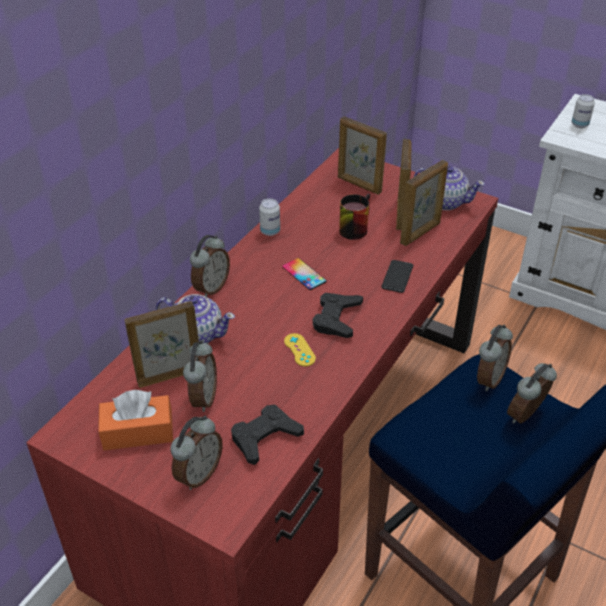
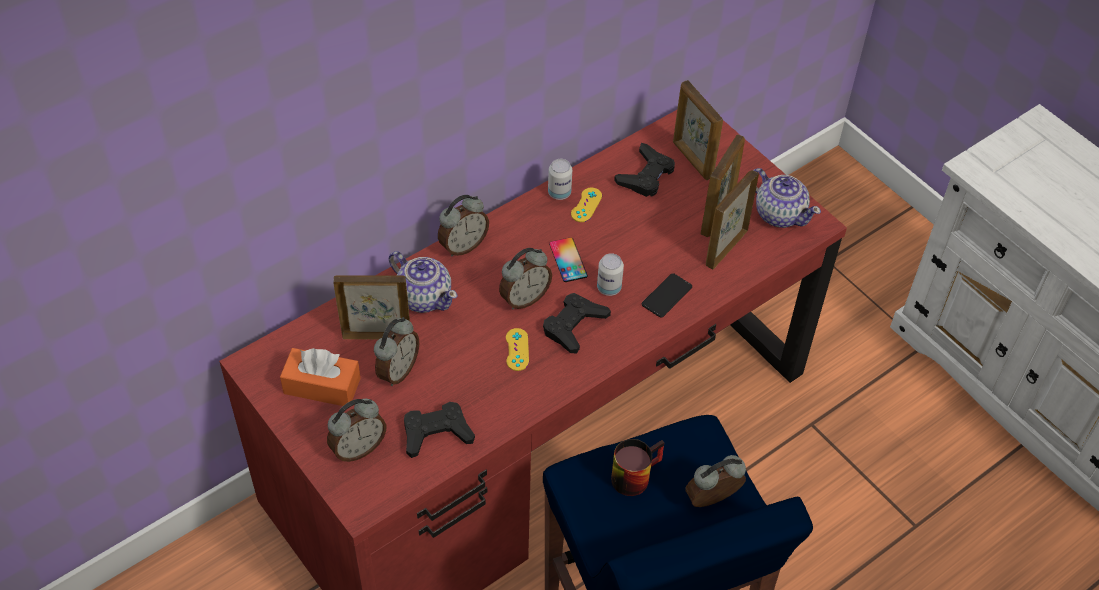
camera: 20 degrees right, 10 degrees up
(296, 234) = (586, 205): none -> yellow game controller
(331, 203) = (646, 175): none -> black game controller
(353, 227) = (654, 216): mug -> mug (633, 473)
(421, 233) = (725, 248): picture frame -> picture frame turned 150 degrees clockwise
(488, 379) = (699, 447): alarm clock -> alarm clock (524, 298)
(579, 125) = (1010, 155): can -> can (609, 288)

